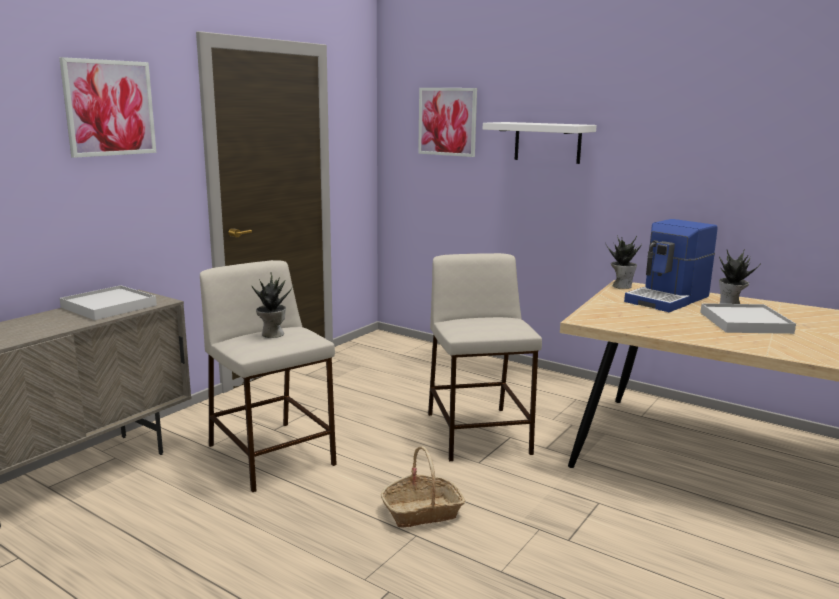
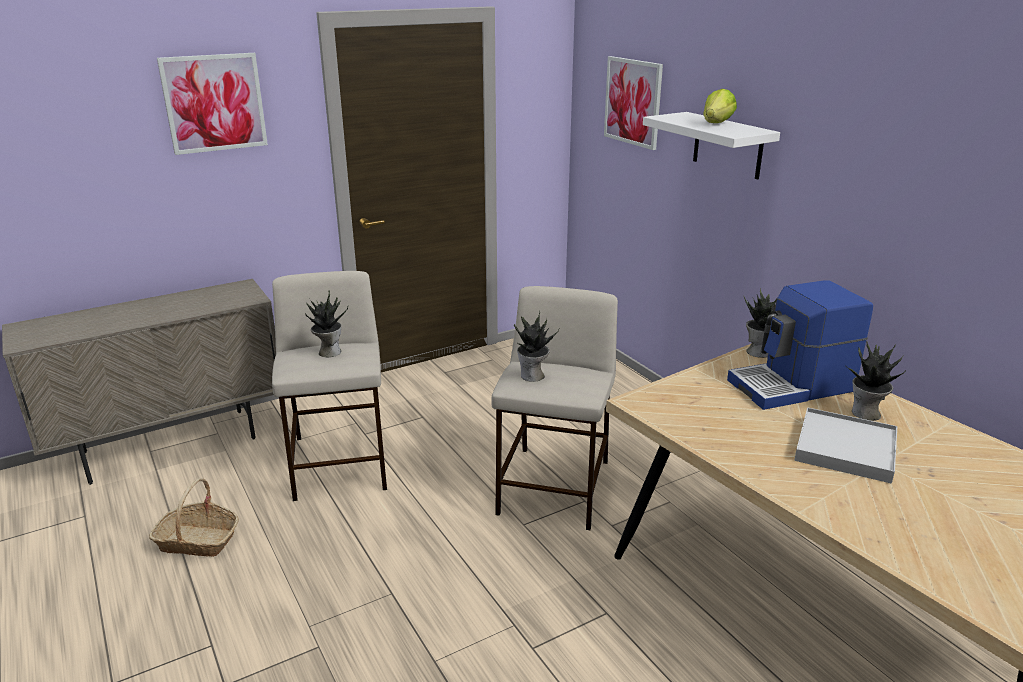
camera: 25 degrees right, 10 degrees up
(109, 306) = (205, 298): white tray -> none
(422, 512) = (419, 568): basket -> basket (198, 540)
(471, 325) = (532, 376): none -> potted plant
(544, 123) = (716, 123): none -> lettuce

